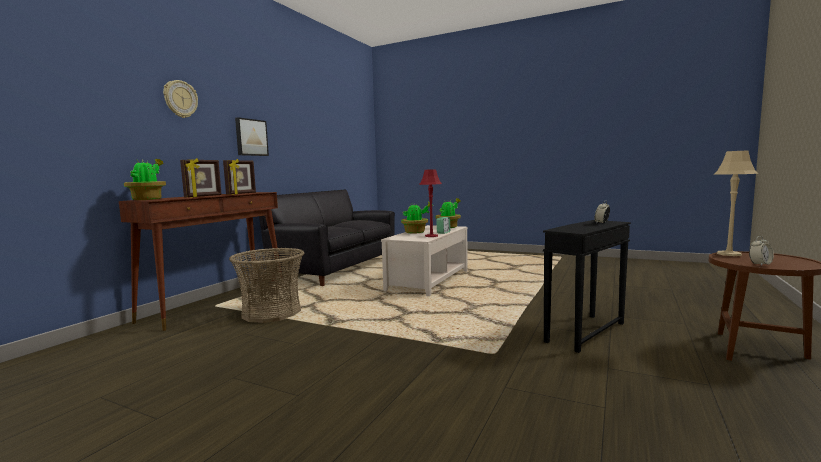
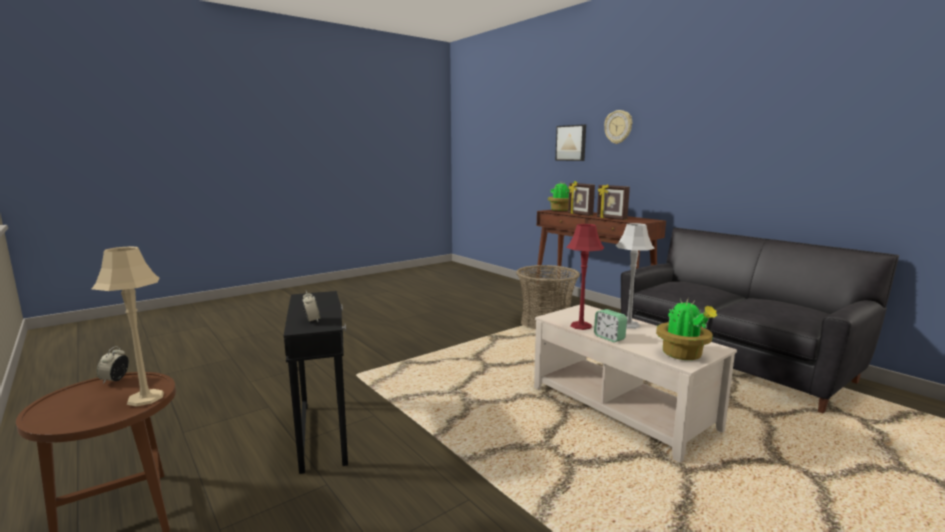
camera: 115 degrees right, 5 degrees up
(251, 137) = (690, 157): picture -> picture (571, 143)
(416, 232) = (629, 325): potted plant -> grey table lamp

